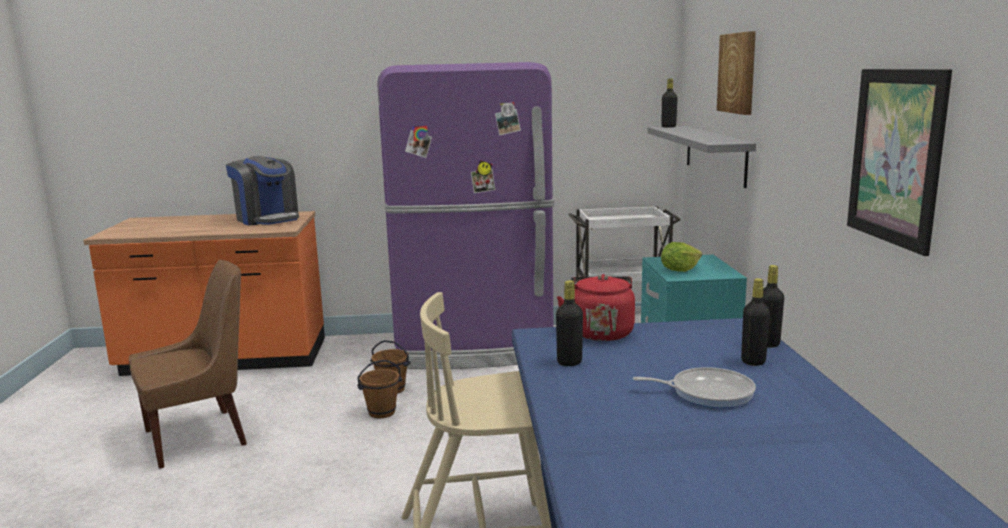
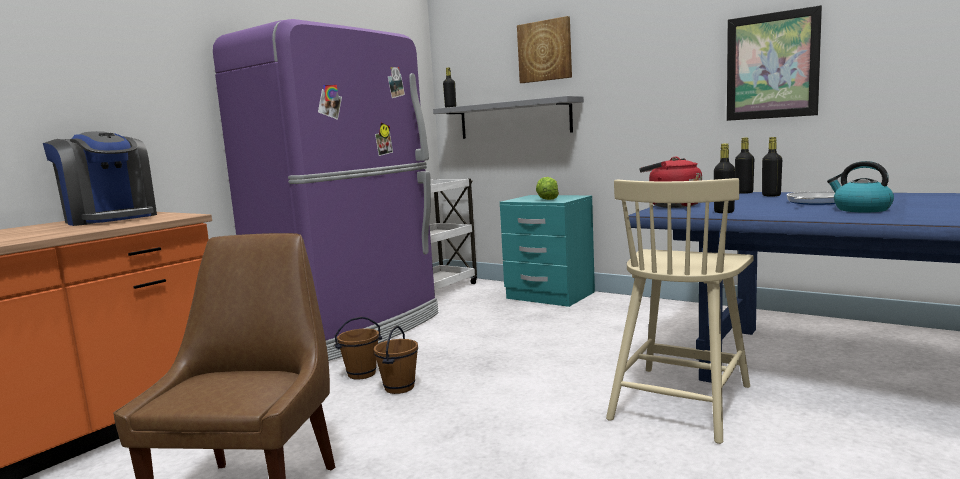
camera: 50 degrees left, 5 degrees down
(267, 219) = (110, 219): coffee machine -> coffee machine turned 45 degrees clockwise
(654, 425) = (861, 209): none -> kettle

